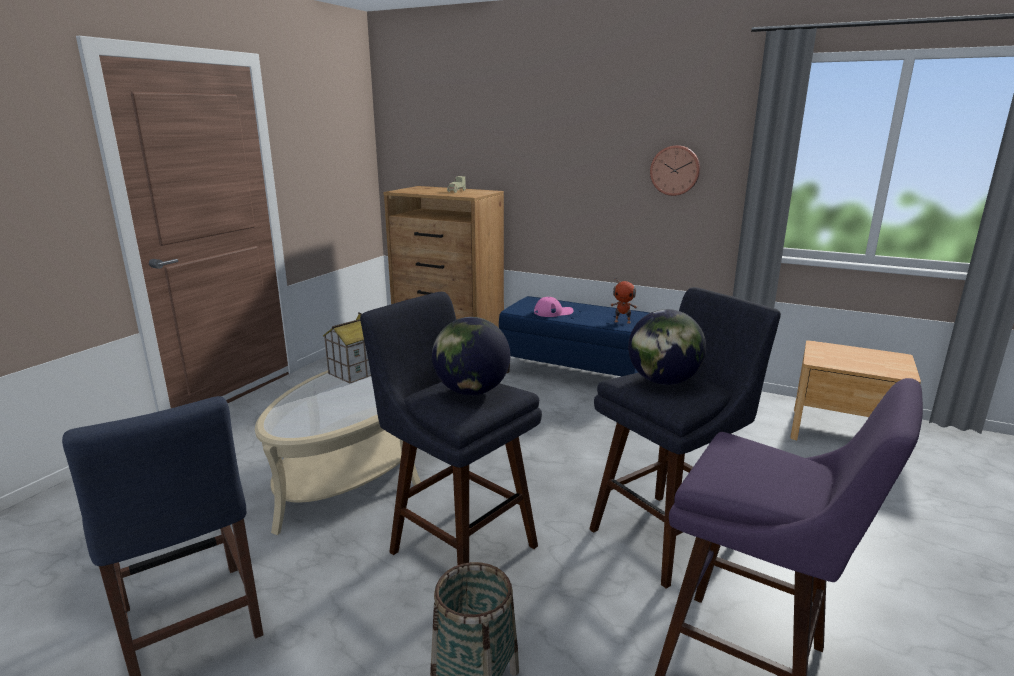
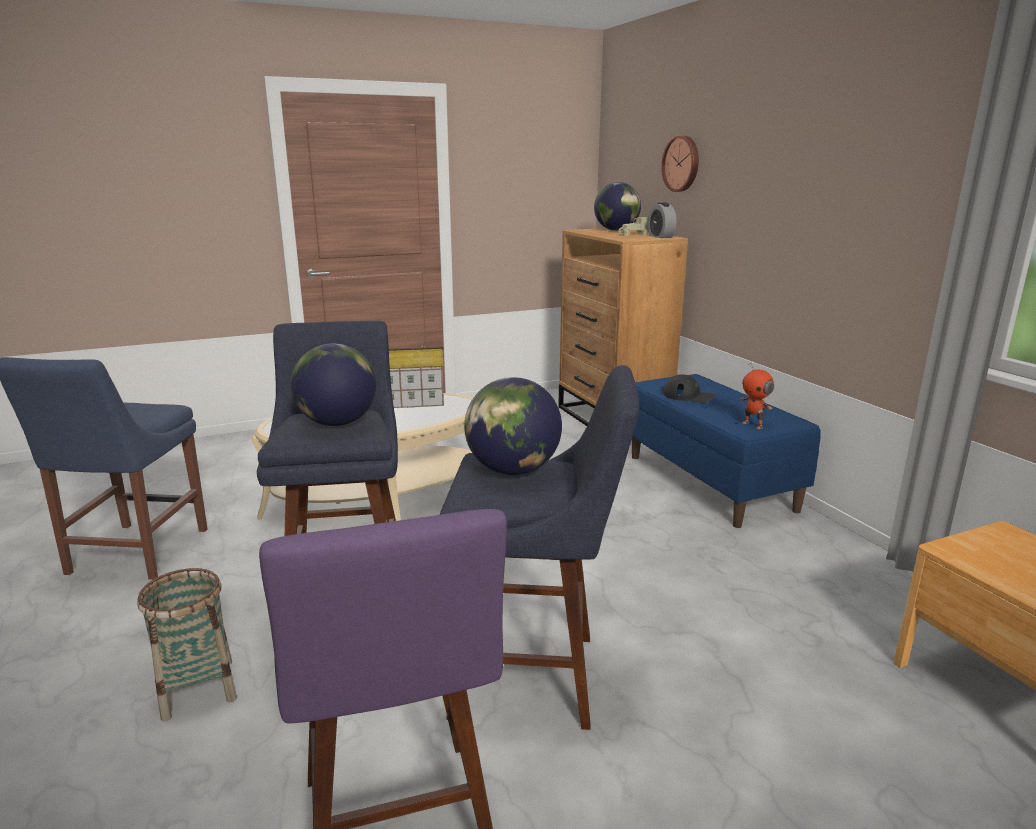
camera: 40 degrees right, 0 degrees up
(428, 188) = (616, 230): none -> globe
(482, 191) = (660, 236): none -> alarm clock
(553, 312) = (689, 396): pink cap -> black cap
(675, 170) = (871, 220): wall clock -> wall clock (682, 163)

